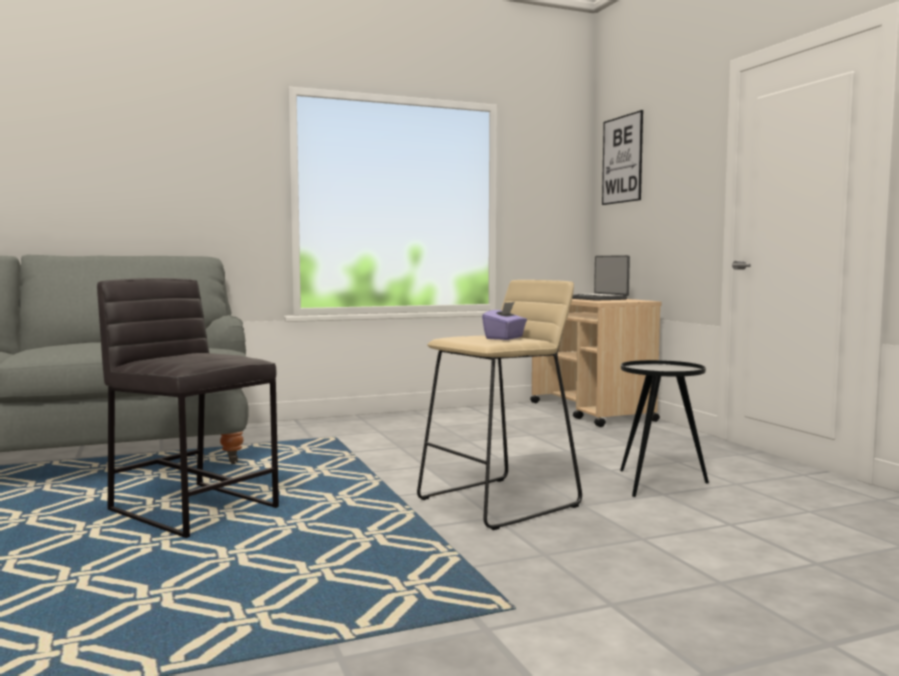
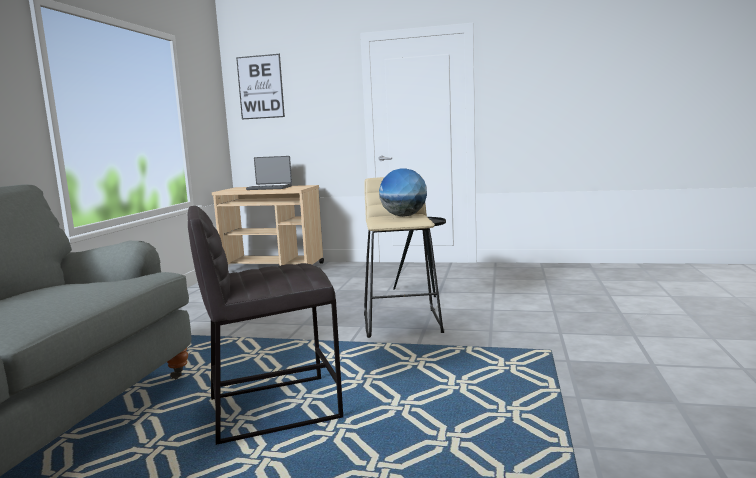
camera: 55 degrees left, 5 degrees up
(505, 338) = (403, 216): purple tissue box -> globe

